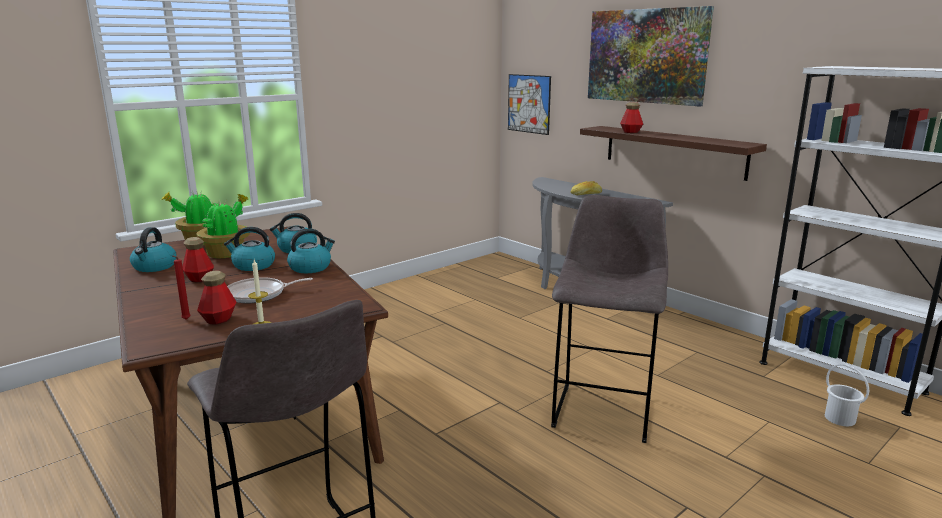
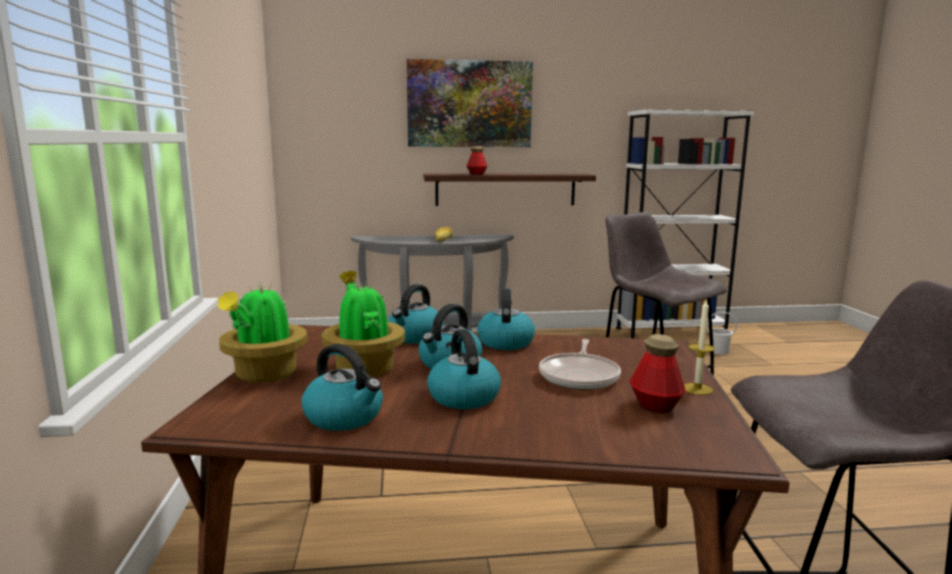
camera: 55 degrees left, 5 degrees down
(185, 320) = (640, 423): red candle -> none
(199, 279) = (463, 396): bottle -> kettle
(529, 104) = (321, 157): picture -> none

